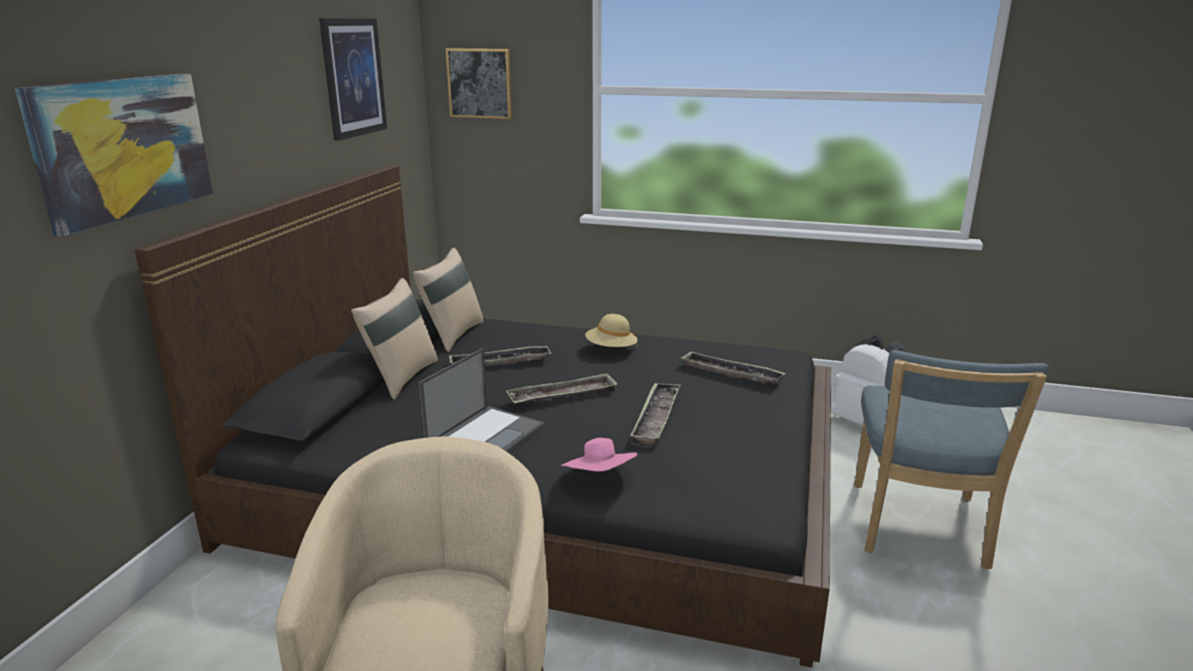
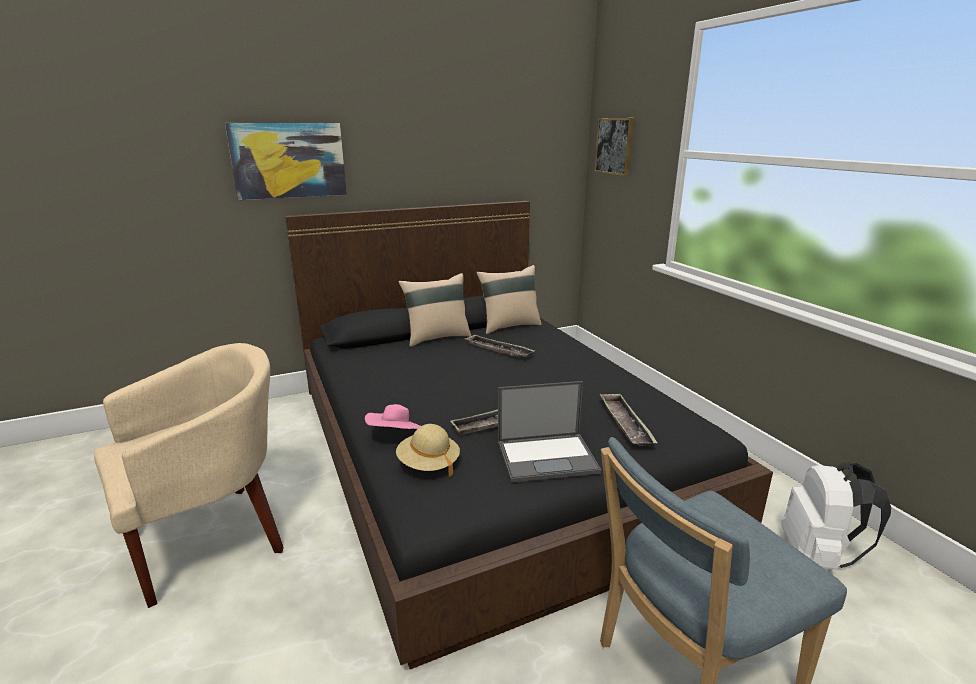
camera: 50 degrees right, 0 degrees up
(353, 77) = (499, 135): picture -> none
(486, 436) = (401, 384): laptop -> laptop (548, 457)
(563, 396) = (484, 383): tray -> none
(611, 349) = (578, 371): beige hat -> beige hat (428, 464)

